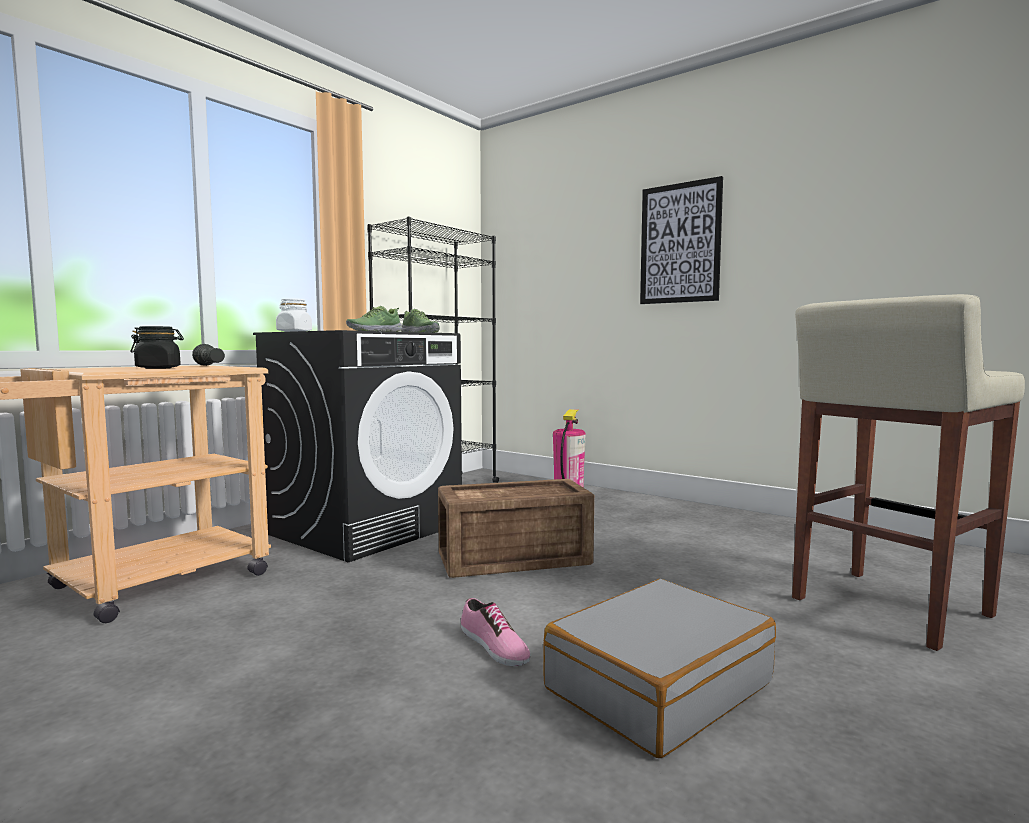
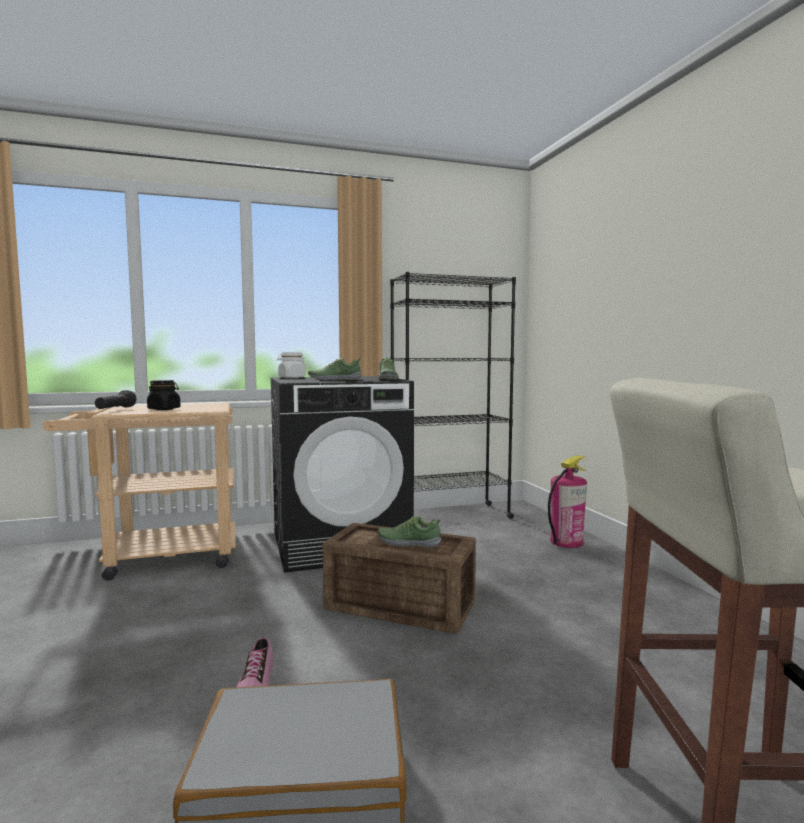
camera: 35 degrees right, 0 degrees up
(210, 366) = (213, 406): black flashlight -> black flashlight (115, 409)
(522, 491) = (408, 543): none -> shoe
(680, 243) = (692, 273): picture -> none

